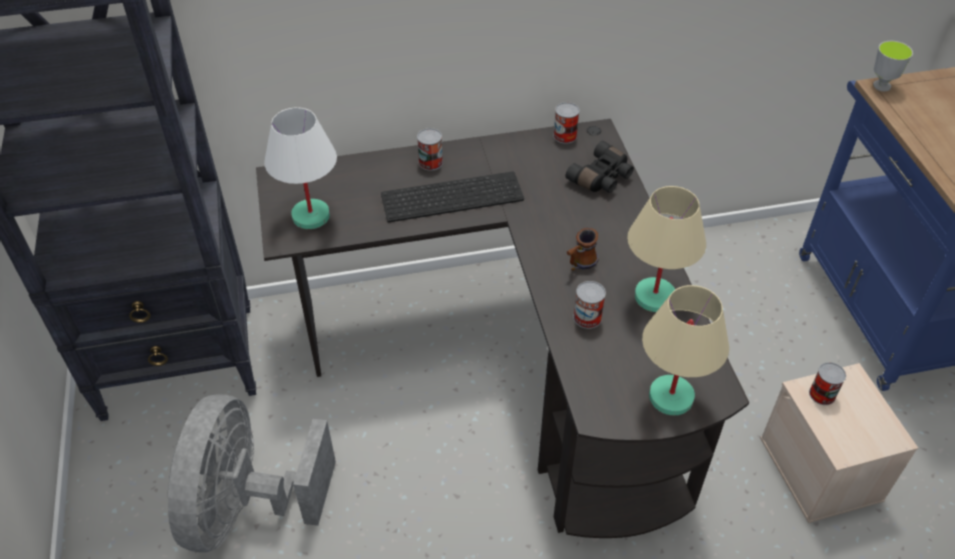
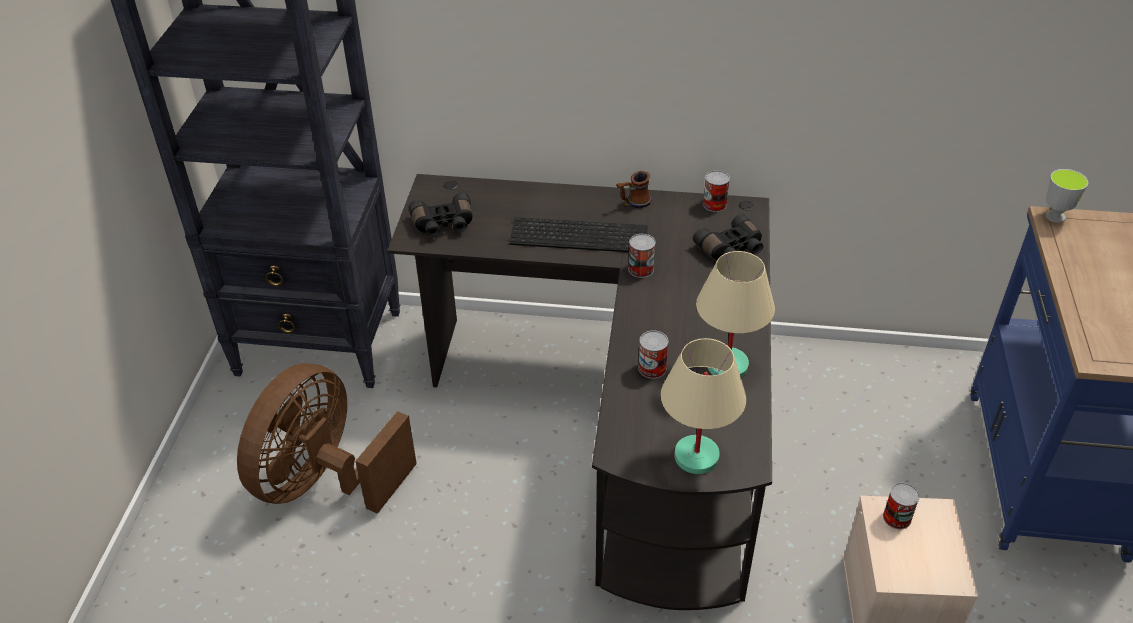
camera: 20 degrees right, 5 degrees down
(248, 507) = (325, 481): grey fan -> brown fan
(310, 216) = (443, 225): white table lamp -> black binoculars
(430, 162) = (574, 201): can -> can (641, 269)
(579, 264) = (668, 320): mug -> mug (633, 203)

